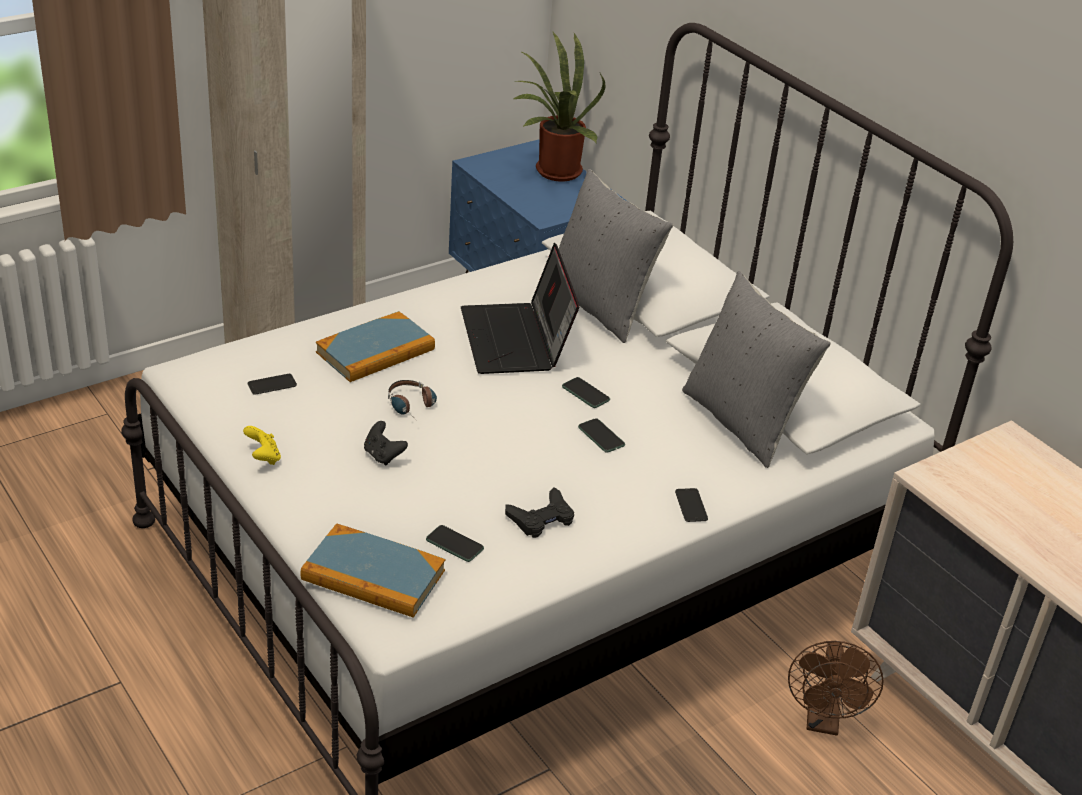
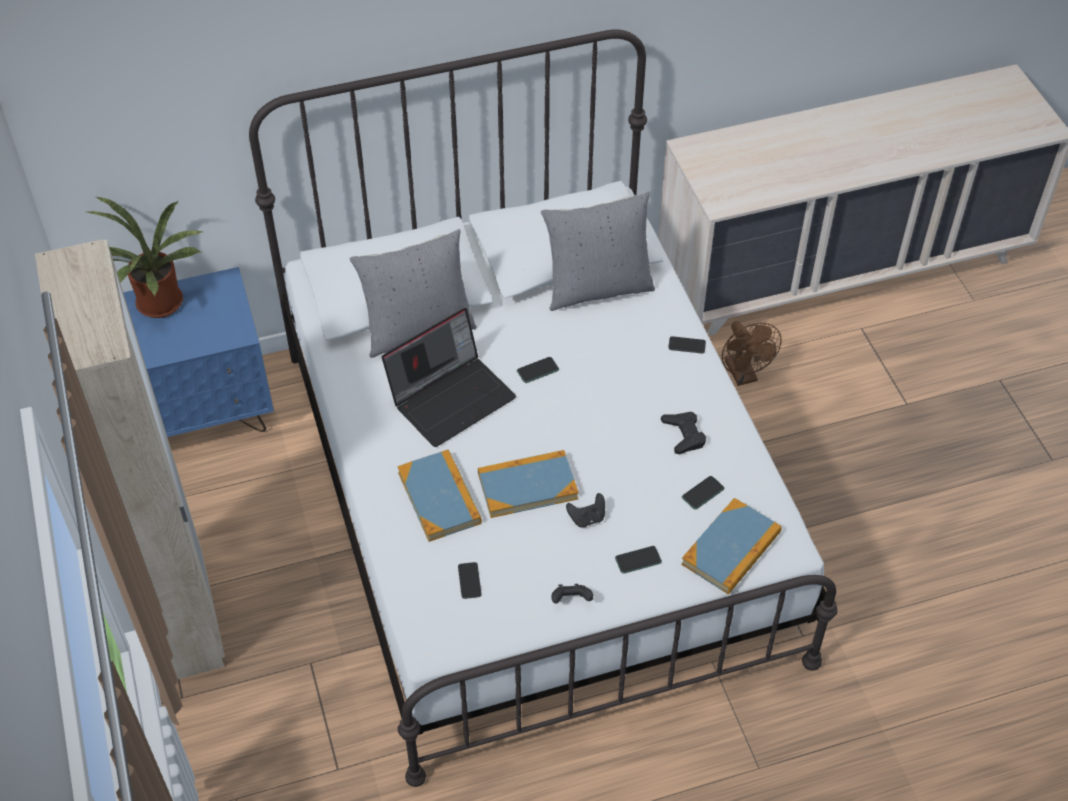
camera: 70 degrees left, 15 degrees up
(263, 457) = (571, 600): yellow game controller -> black game controller
(413, 407) = (527, 486): headphones -> book
(517, 341) = (452, 397): laptop -> laptop turned 45 degrees counterclockwise
(601, 436) = (595, 375): phone -> phone (638, 560)
(823, 721) = (743, 375): brown fan -> brown fan turned 45 degrees clockwise

